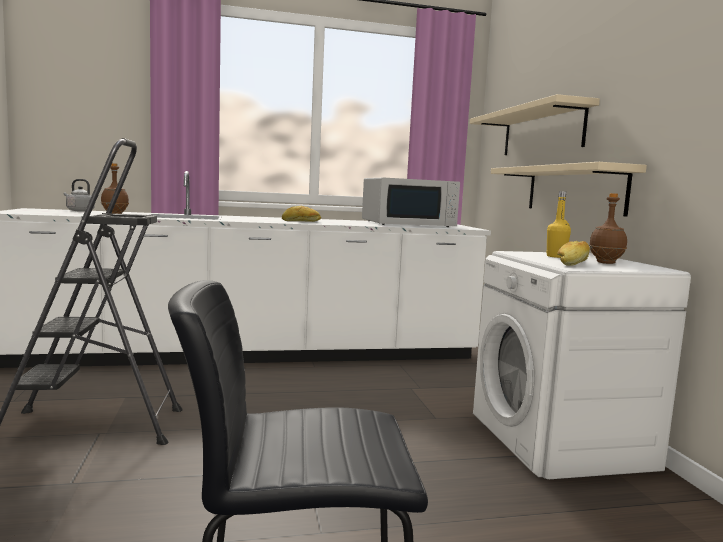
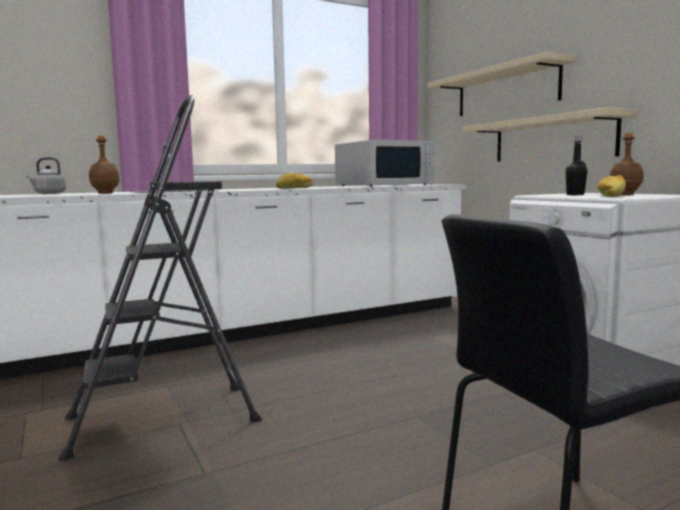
camera: 15 degrees left, 0 degrees up
(556, 256) = (575, 194): yellow bottle -> black bottle

